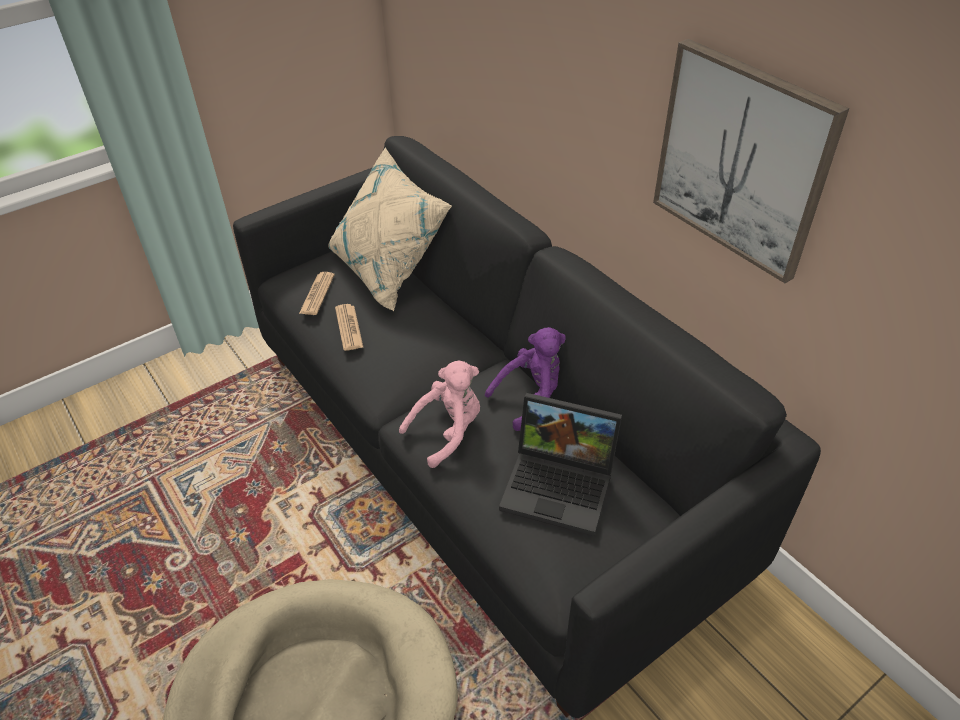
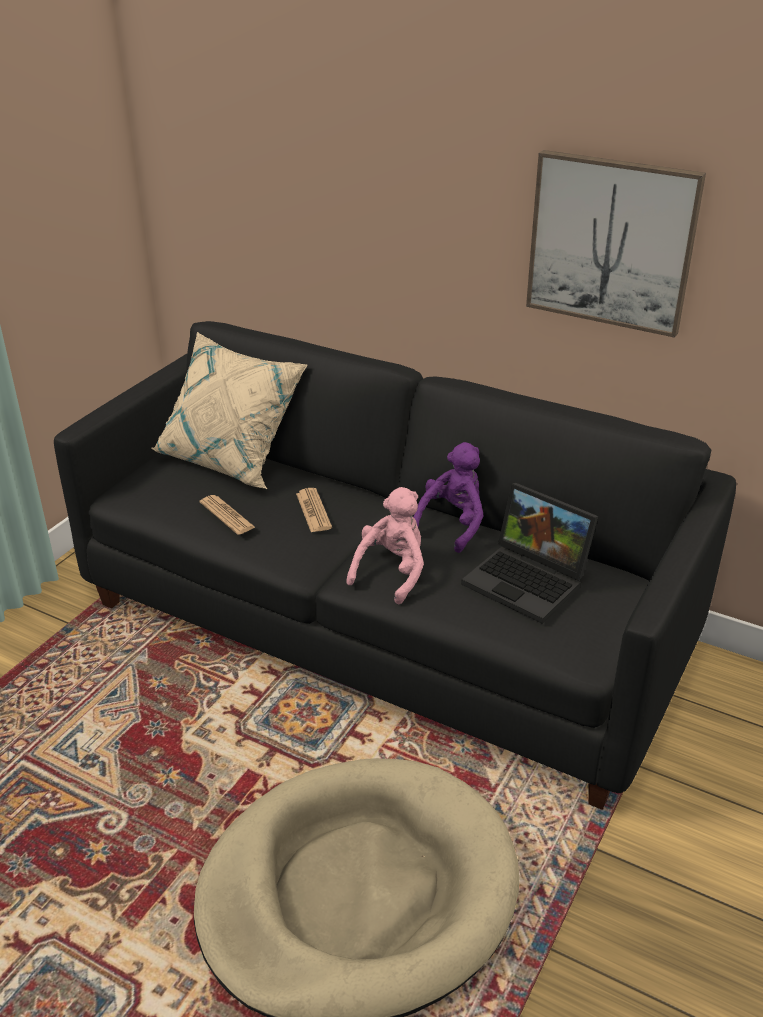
camera: 25 degrees left, 10 degrees down
(317, 294) = (170, 495): newspaper -> newspaper (313, 511)
(561, 485) = (529, 581): laptop -> laptop turned 45 degrees clockwise

